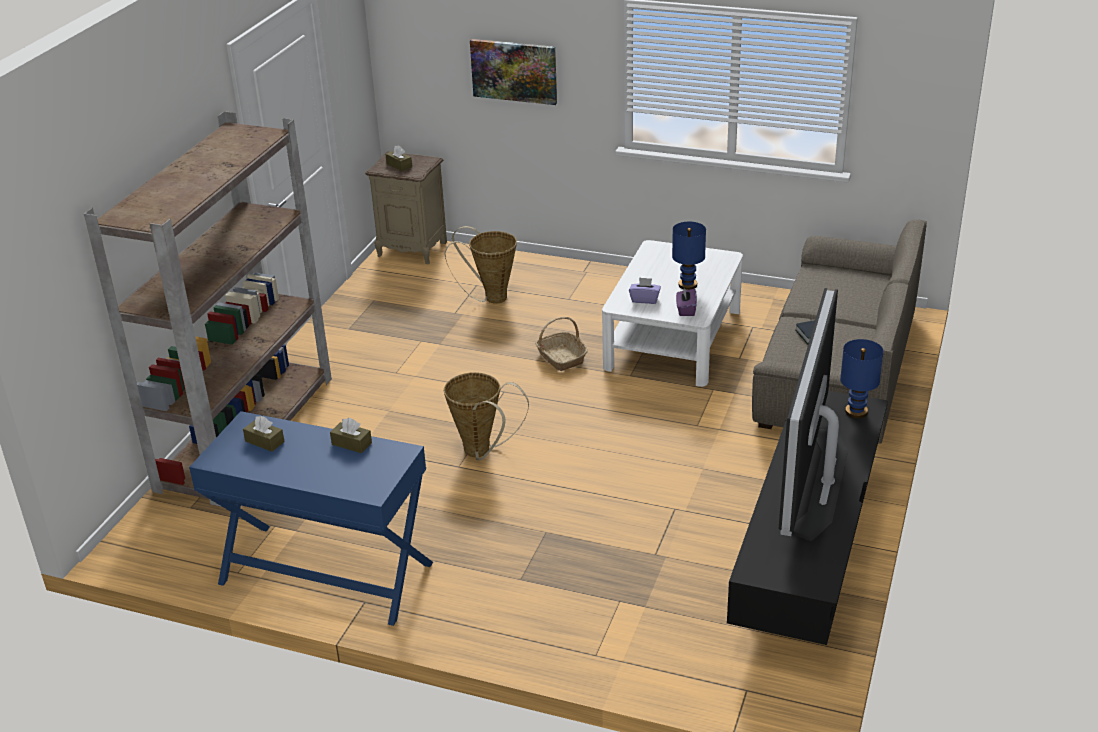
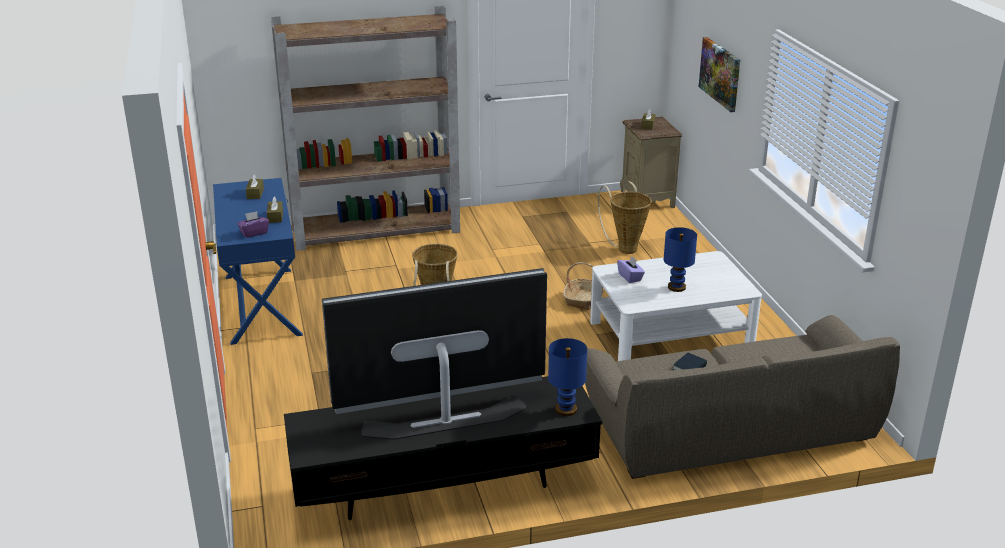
camera: 55 degrees right, 5 degrees down
(686, 310) = (637, 297): purple tissue box -> purple tissue box (254, 233)

